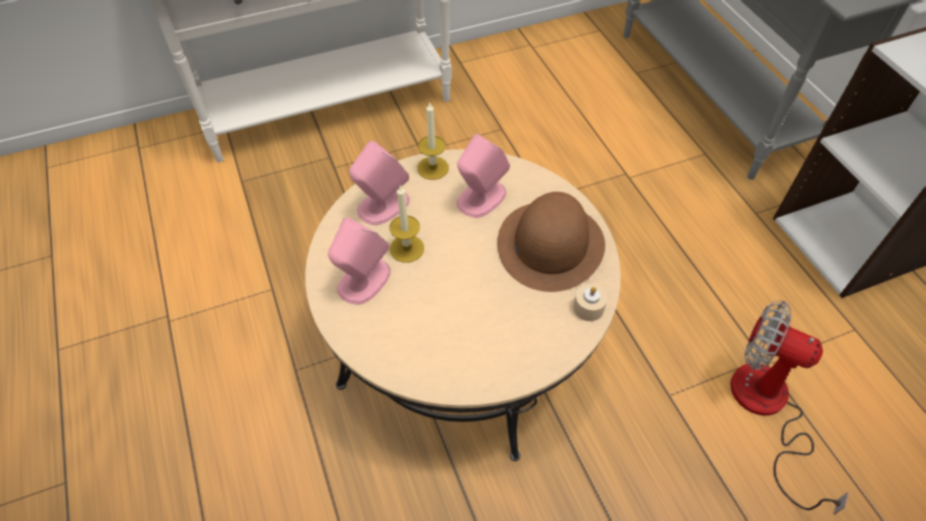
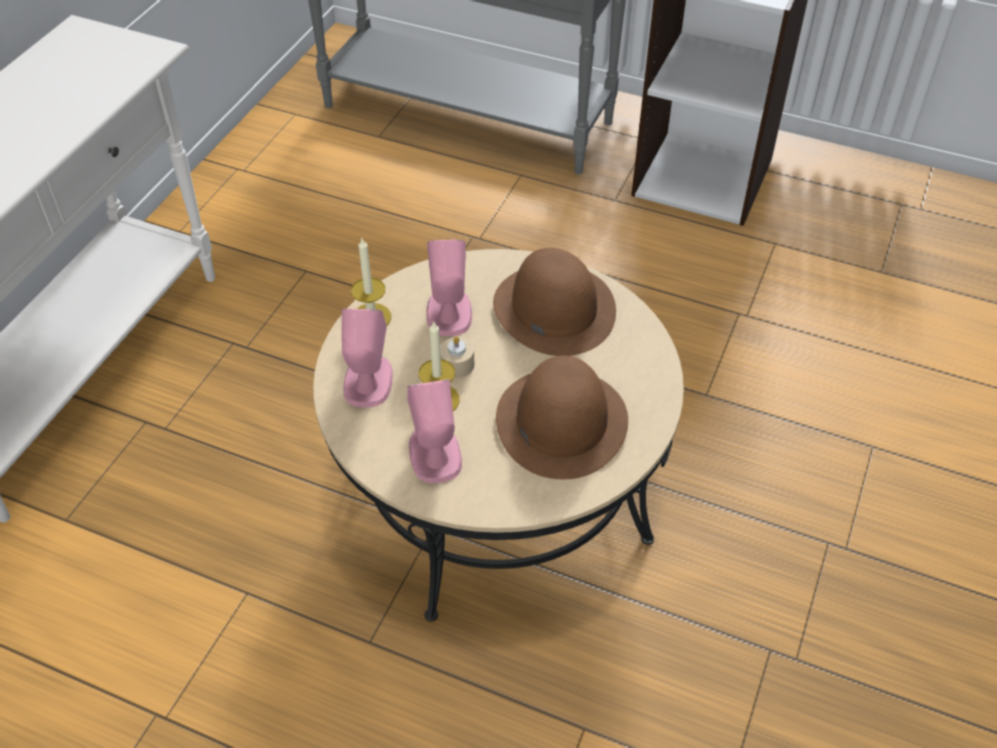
camera: 45 degrees left, 5 degrees down
(461, 322) = (561, 421): none -> brown hat
(588, 308) = (641, 335): beige candle -> beige candle (457, 365)
(766, 410) = (781, 350): fan -> none

